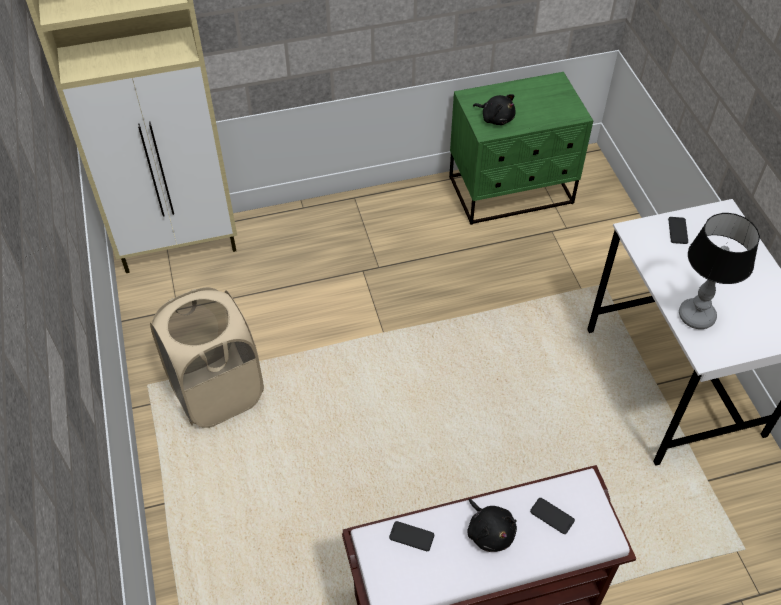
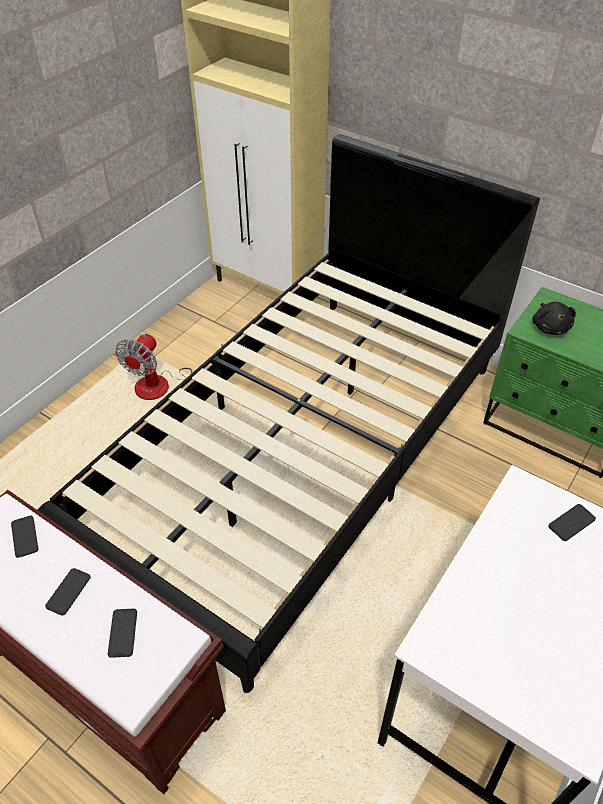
camera: 50 degrees right, 5 degrees down
(217, 392) = (165, 385): beige laundry basket -> fan
(390, 348) = (302, 454): none -> black bed
(489, 532) = (68, 591): black plush toy -> phone
(696, 317) = (471, 607): table lamp -> none

